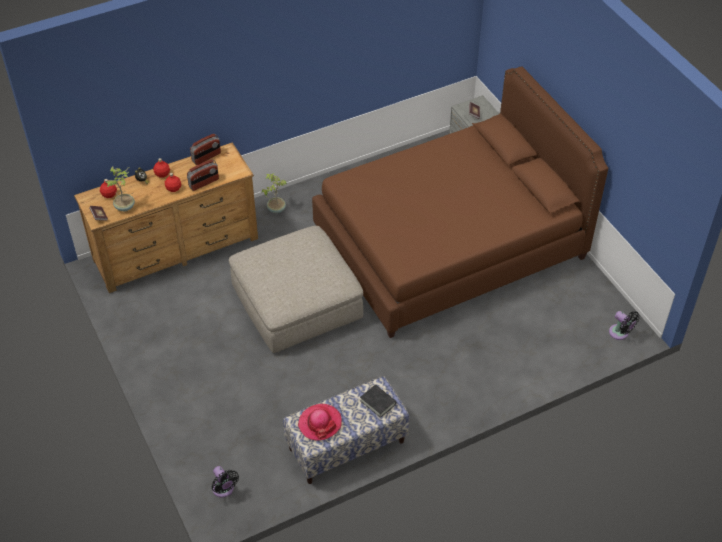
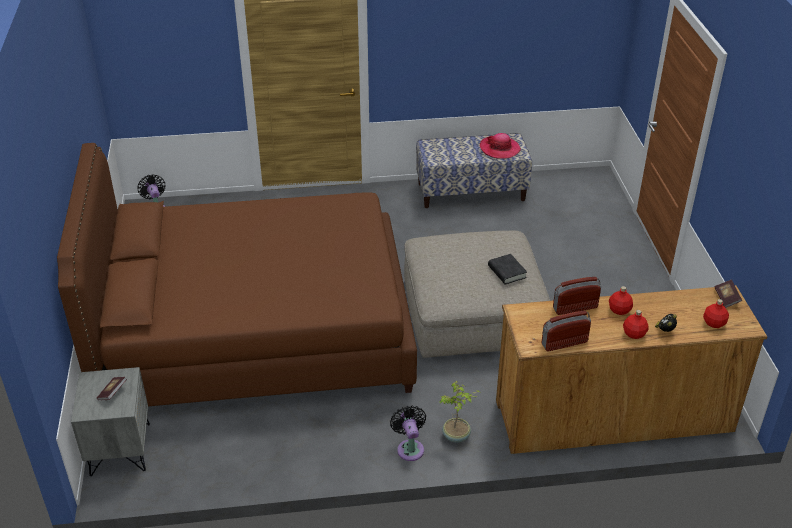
camera: 160 degrees left, 10 degrees down
(125, 207) = (689, 302): potted plant -> none
(224, 490) = (592, 188): black fan -> black fan (410, 448)
(378, 402) = (440, 151): black book -> black book (507, 272)

